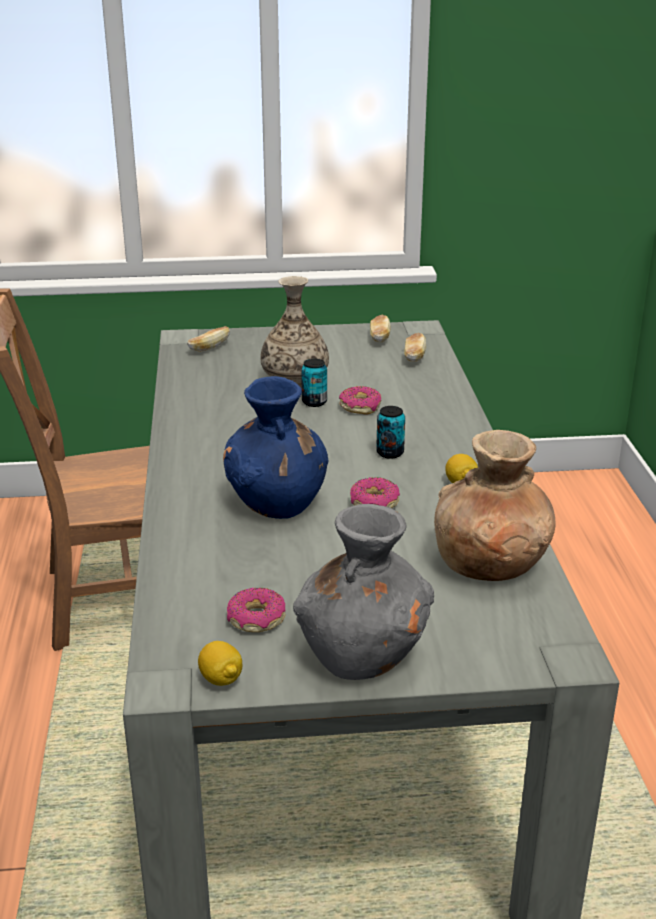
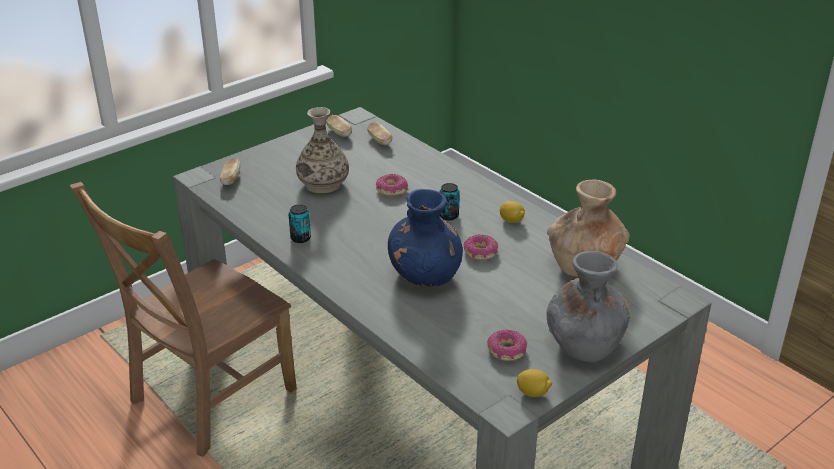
camera: 35 degrees left, 5 degrees up
(314, 402) = (358, 196): can -> can (300, 238)

